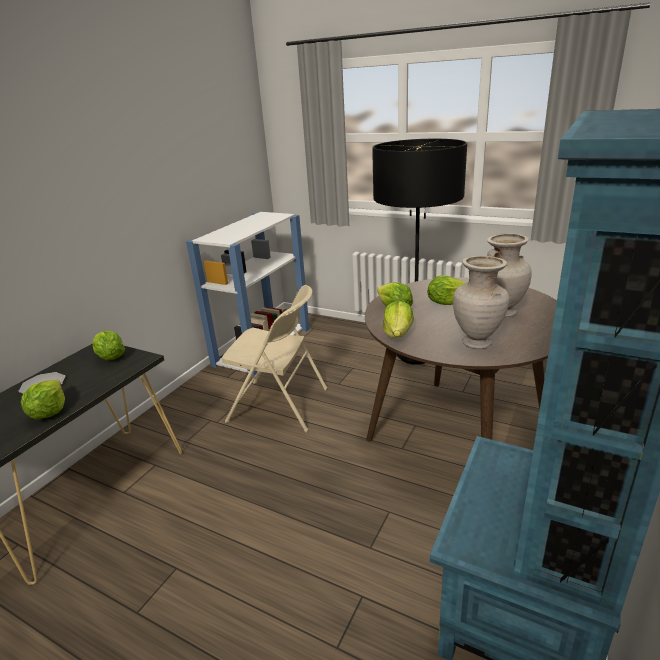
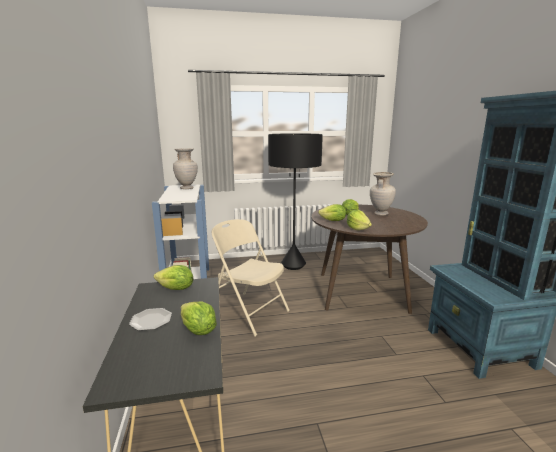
camera: 40 degrees left, 10 degrees down
(278, 405) = (249, 312): beige chair -> beige chair turned 120 degrees counterclockwise
(477, 343) = (396, 225): beige vase -> beige vase (187, 188)

